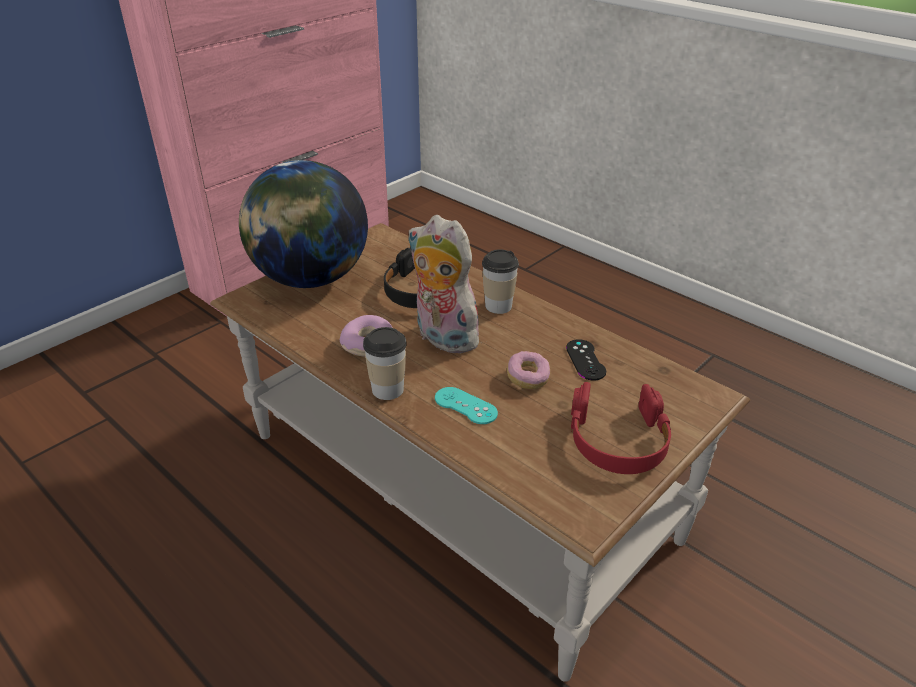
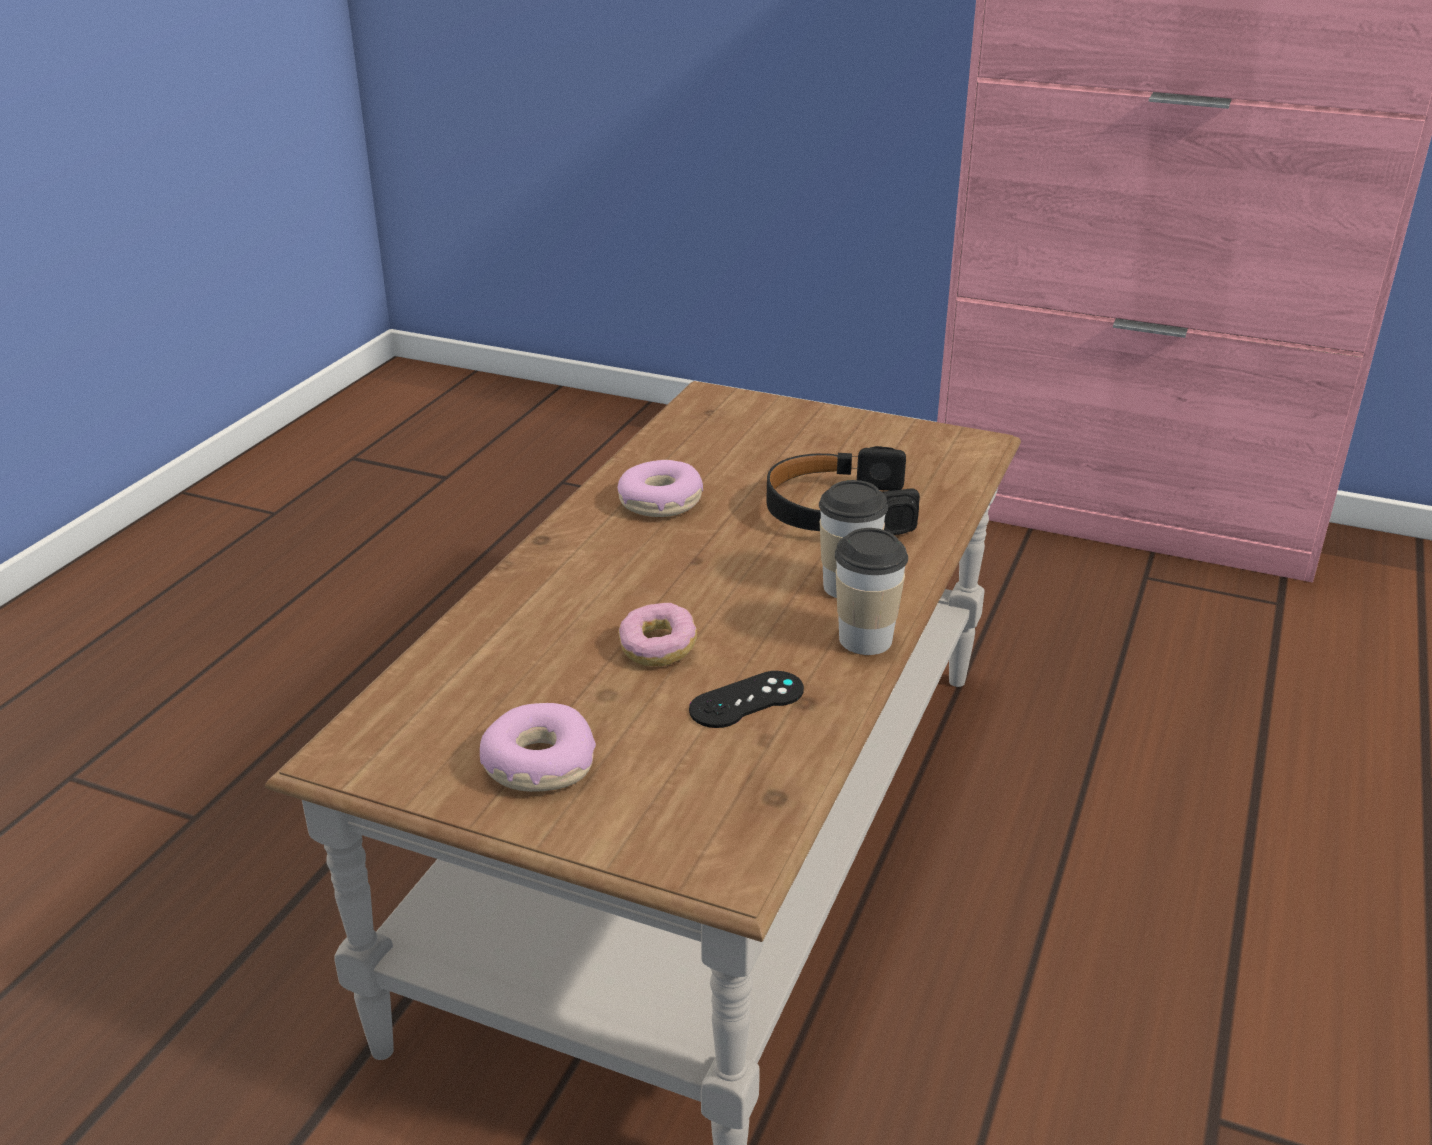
camera: 70 degrees right, 5 degrees down
(310, 279) = (792, 423): globe -> none
(387, 389) = (563, 539): cup -> cup (865, 639)
(442, 338) = (716, 554): plush toy -> none
(465, 406) = (557, 607): turquoise game controller -> none
(618, 440) = (538, 764): red headphones -> donut

